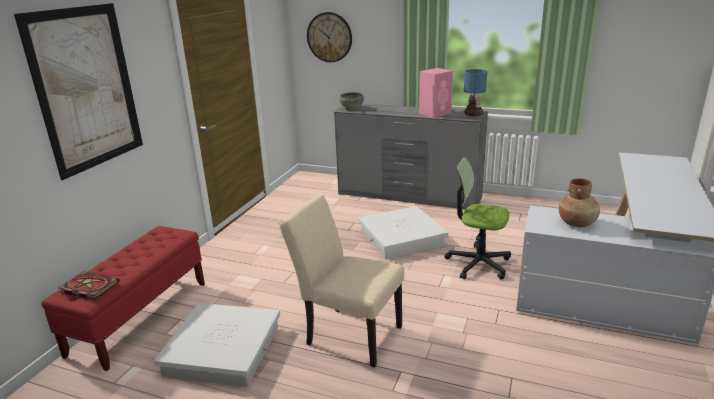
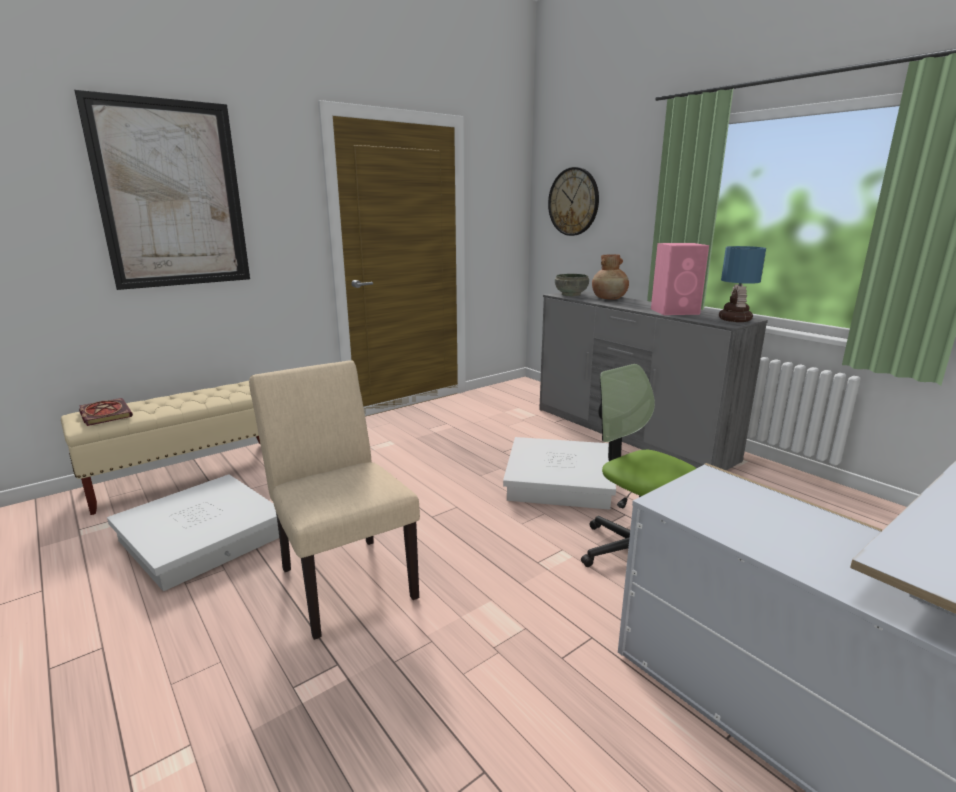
camera: 30 degrees right, 5 degrees down
(141, 318) = (188, 475): red bench -> beige bench
(577, 223) = (761, 519): brown vase -> brown vase (609, 298)

